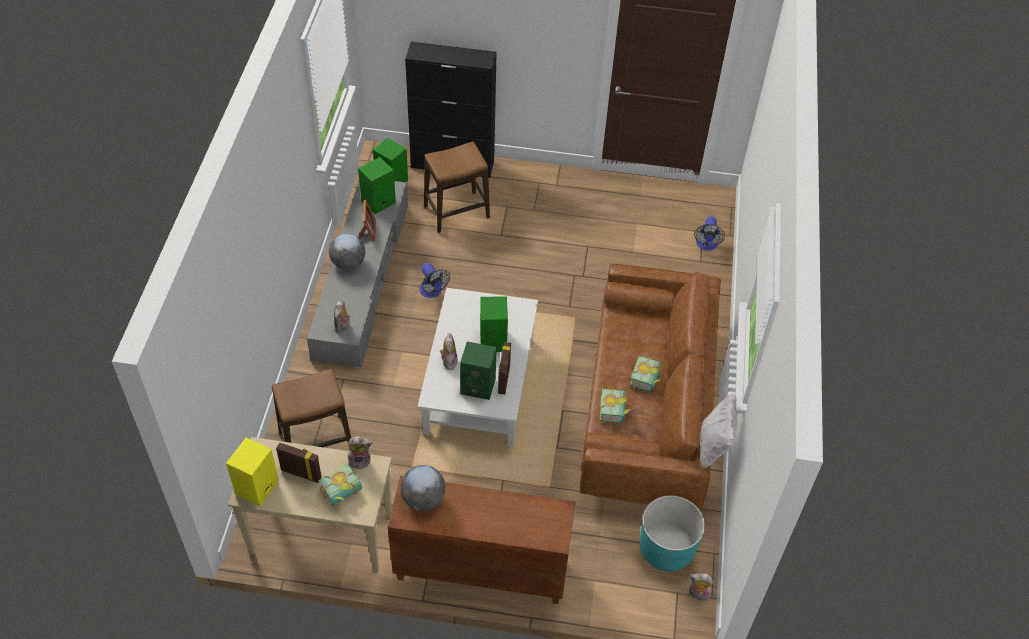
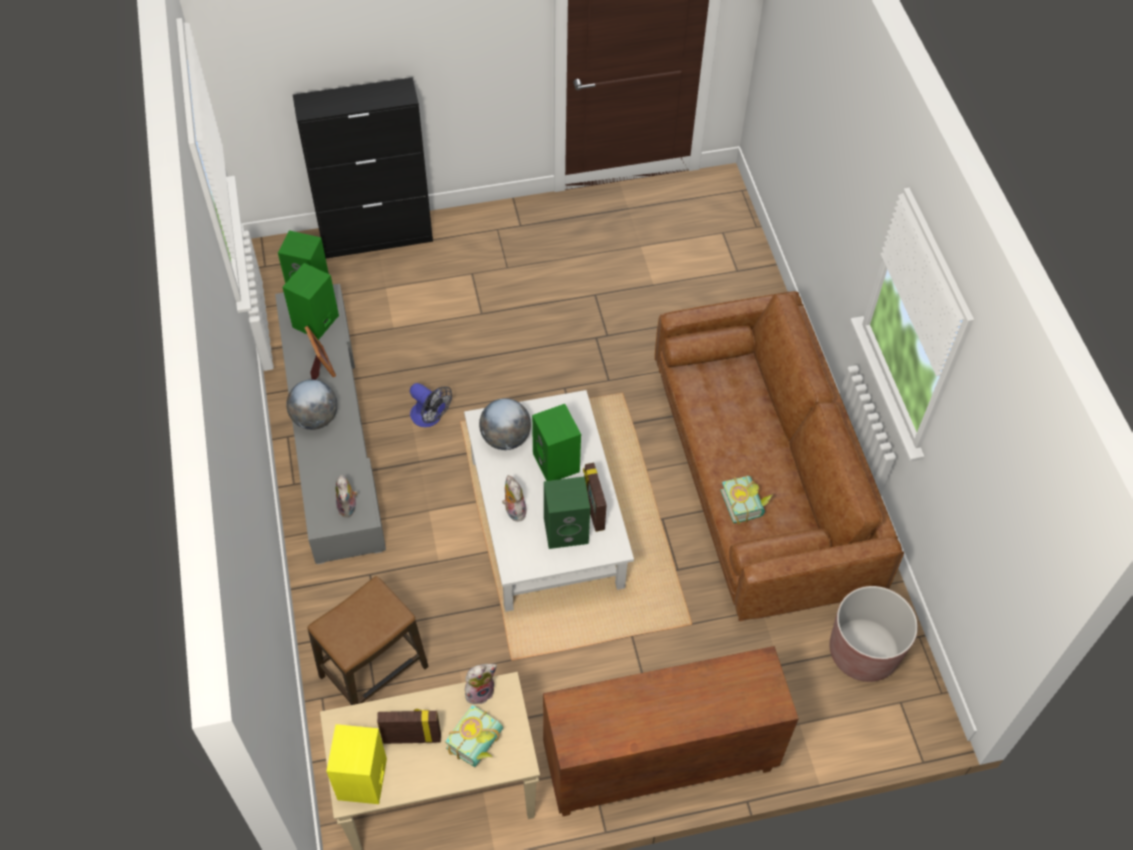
camera: 20 degrees left, 5 degrees up
(423, 499) = (587, 714): globe -> globe (505, 438)
(456, 212) = (411, 300): stool -> none
(648, 380) = (765, 449): book -> none
(666, 549) = (863, 652): turquoise planter -> brown planter
(697, 594) = (924, 695): plush toy -> none
(706, 245) = (735, 248): fan -> none
(713, 447) = (891, 512): white pillow -> none

